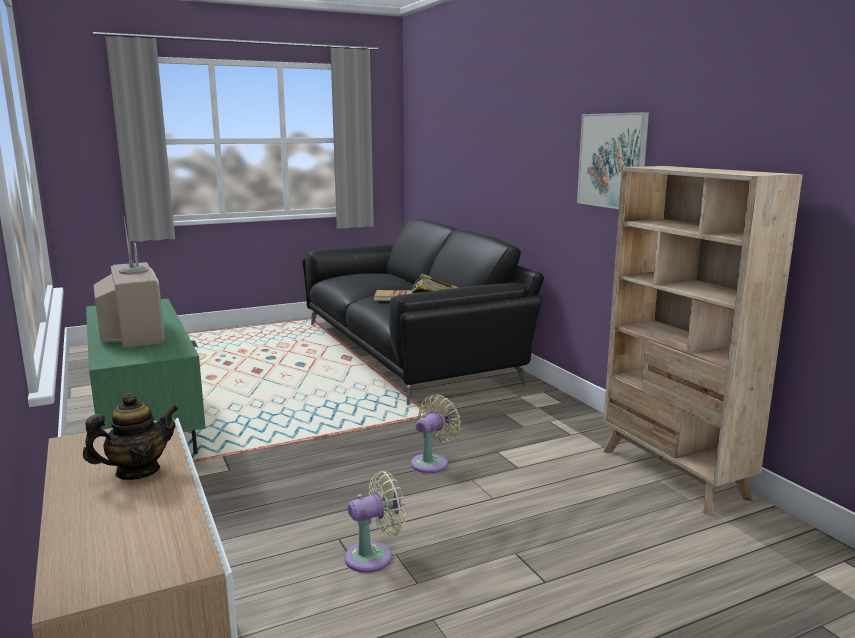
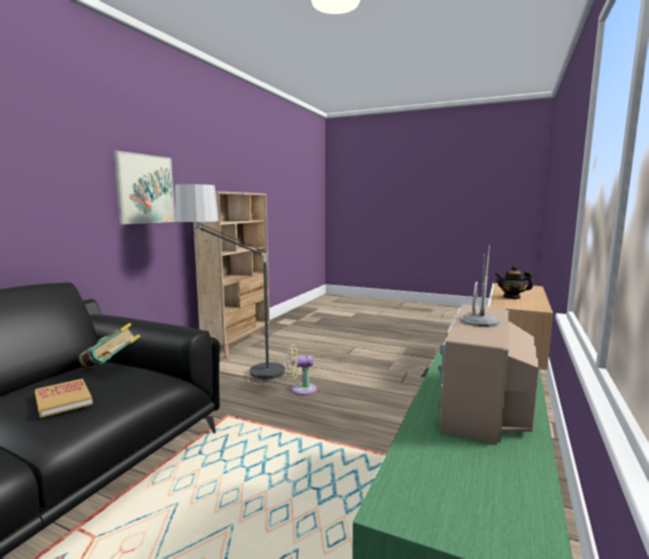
camera: 130 degrees left, 5 degrees down
(374, 556) = (396, 371): beige fan -> none
(523, 441) = (238, 377): none -> floor lamp

